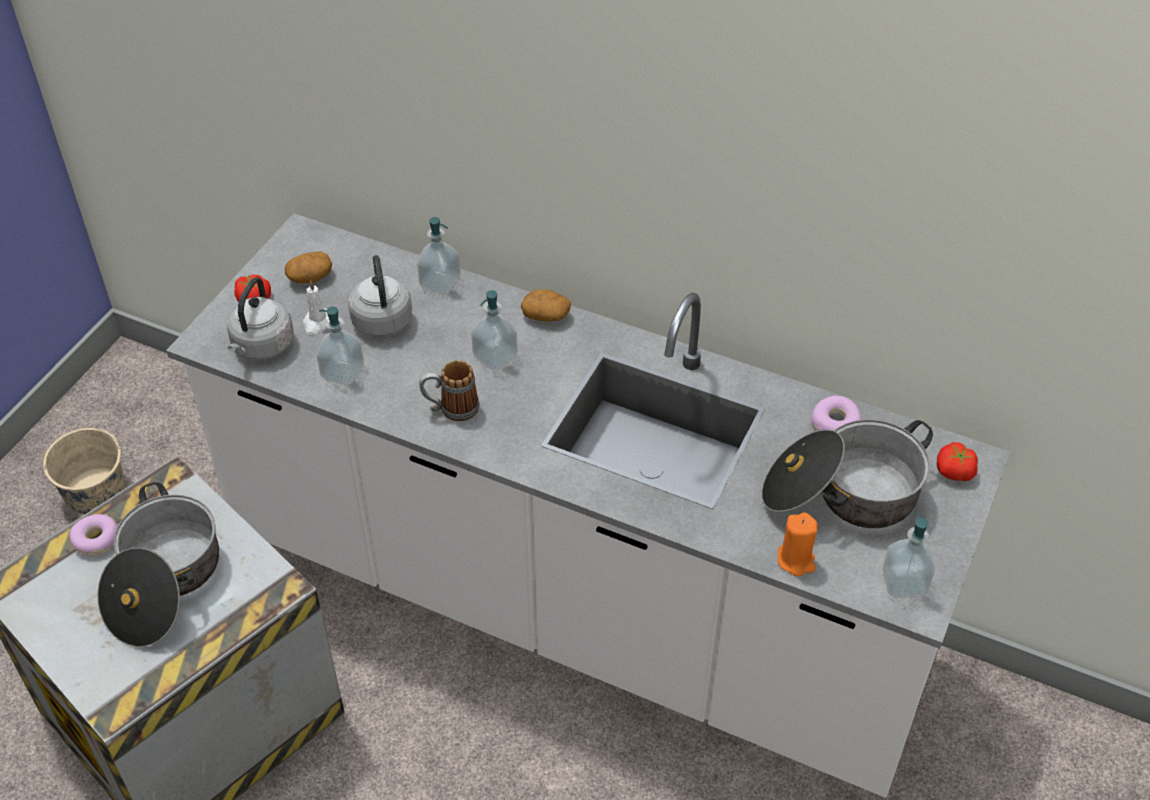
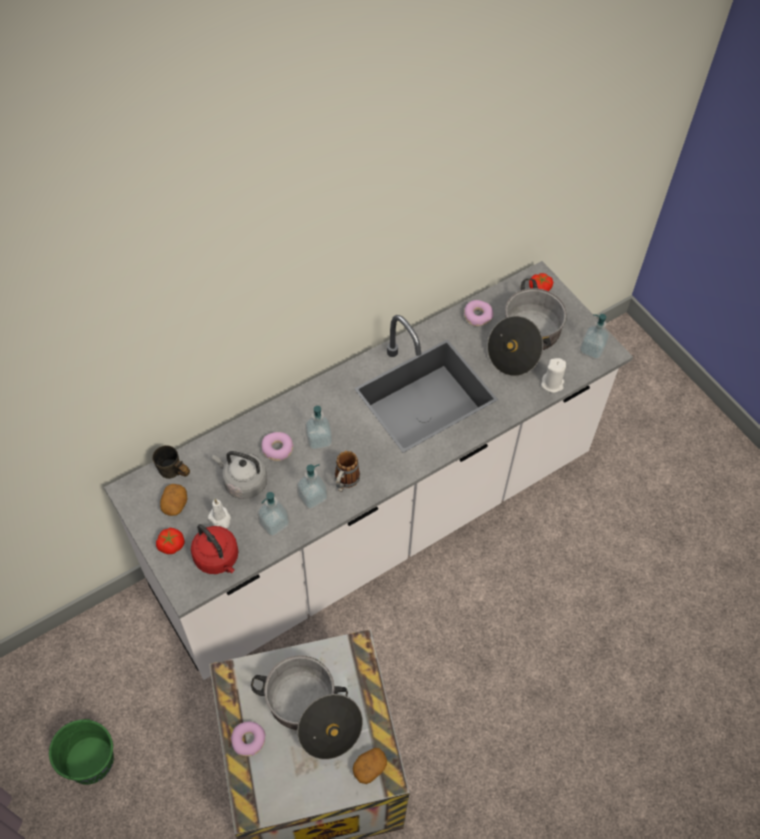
camera: 60 degrees left, 10 degrees up
(95, 492) = (90, 761): beige bucket -> green bucket
(261, 347) = (218, 558): grey kettle -> red kettle
(349, 256) = (172, 474): none -> grey mug
(440, 283) = (236, 437): soap dispenser -> soap dispenser (312, 497)
(451, 326) = (277, 449): none -> donut
(546, 315) = (305, 398): potato -> potato (369, 767)
(796, 560) = (552, 384): orange candle -> white candle

